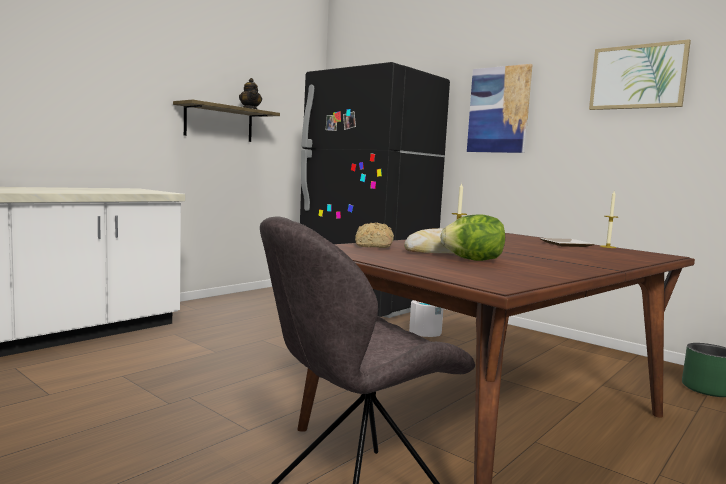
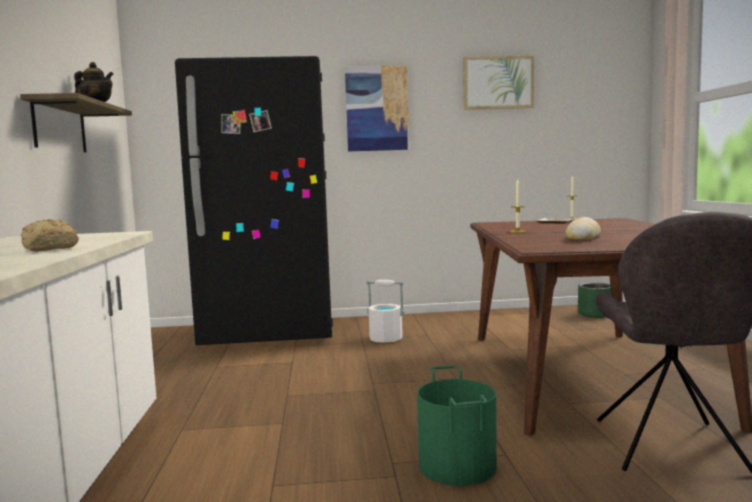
camera: 45 degrees left, 0 degrees up
(207, 418) = (458, 465): none -> green bucket
(373, 246) = (535, 243): bread -> bread (49, 249)
(473, 260) = (626, 237): lettuce -> none

